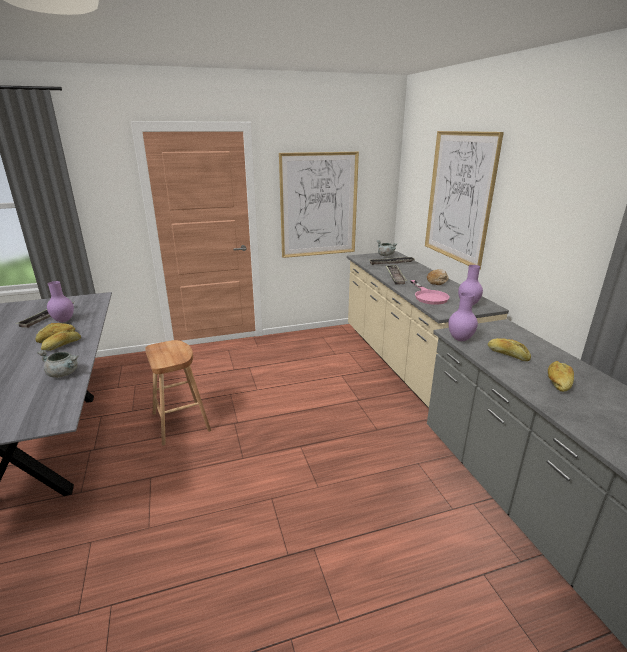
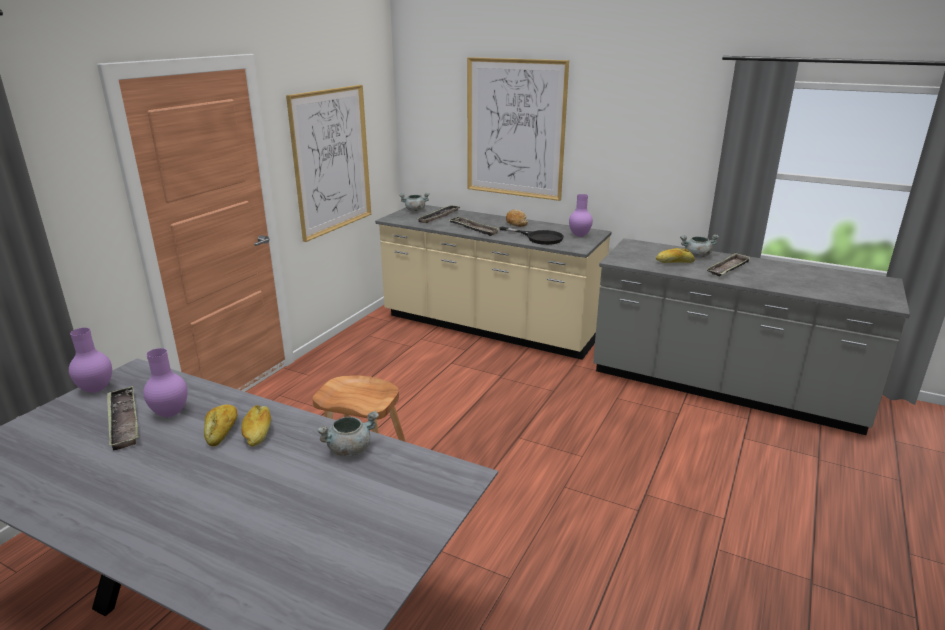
camera: 45 degrees left, 0 degrees up
(428, 296) = (538, 238): pink frying pan -> black frying pan
(460, 339) = (629, 263): purple vase -> purple vase (96, 389)
(549, 358) = (697, 256): none -> grey cooking pot
(557, 382) = (728, 268): bread -> tray

